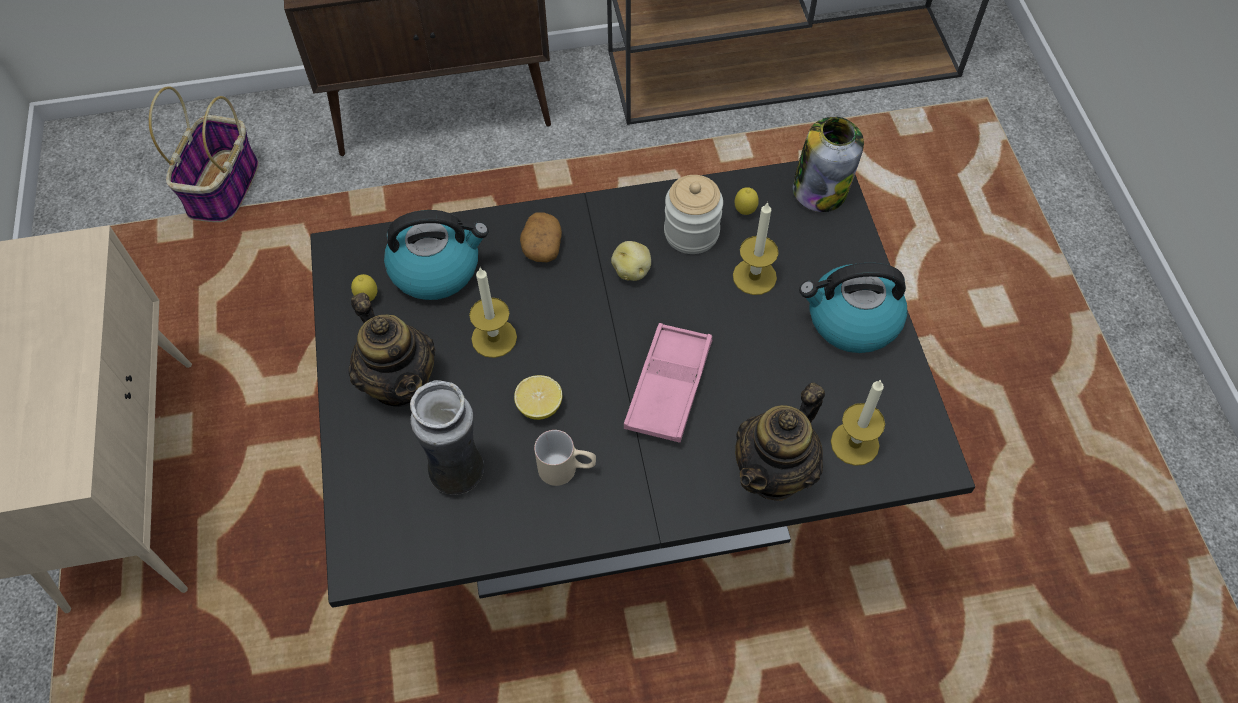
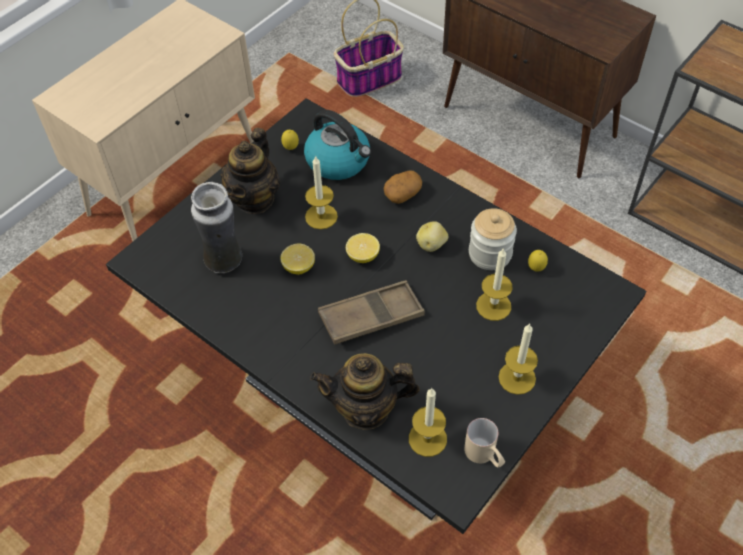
camera: 50 degrees right, 5 degrees down
(567, 469) = (271, 307): beige mug -> beige mug (484, 455)
(585, 339) = (363, 256): none -> lemon
(668, 386) = (371, 316): pink tray -> brown tray
(820, 188) = (600, 295): jar -> none
(851, 320) = (517, 378): kettle -> candle

